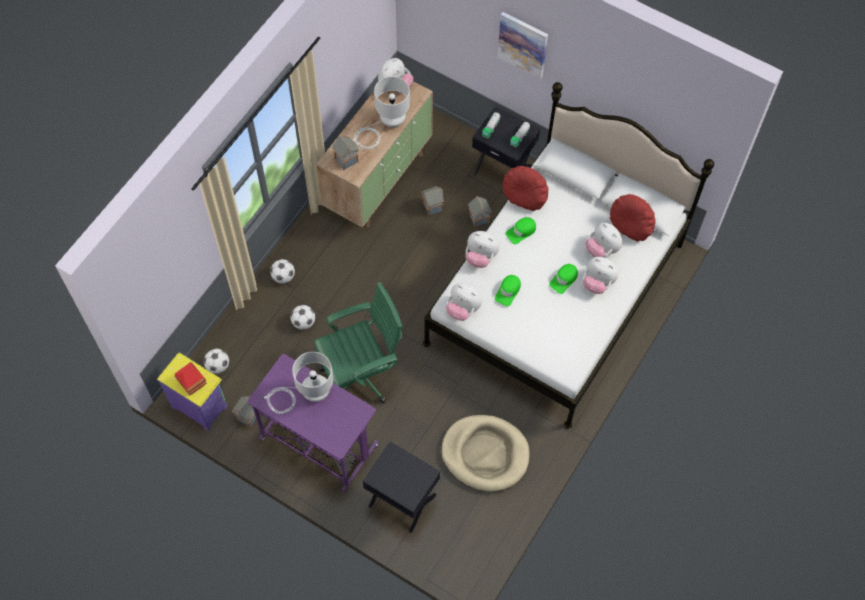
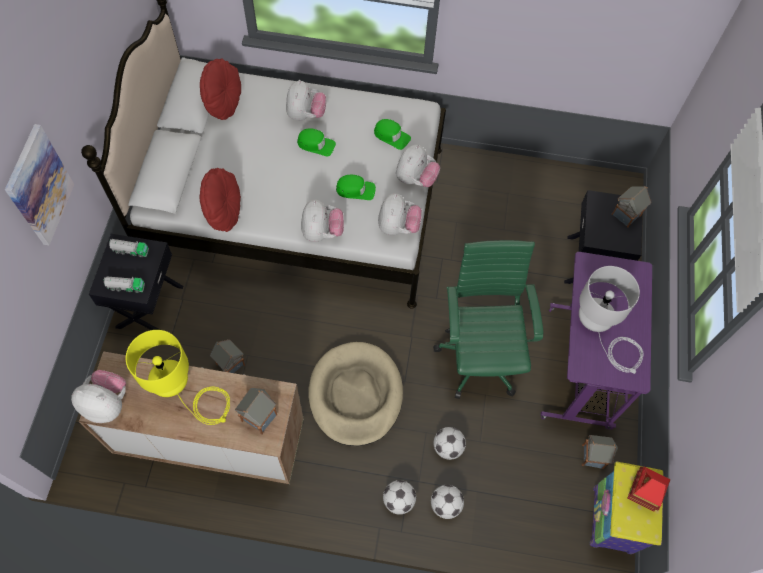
camera: 115 degrees left, 0 degrees up
(218, 366) = (552, 523): football -> football (445, 505)
(362, 374) = (479, 355): green office chair -> green office chair turned 45 degrees clockwise
(382, 127) = (186, 392): grey table lamp -> yellow table lamp
(479, 218) = (228, 308): toy house -> toy house (625, 215)
(485, 454) = (504, 208): beige dog bed -> beige dog bed (355, 395)
(521, 231) = (271, 202): green cap -> green cap (391, 136)
(602, 249) = (261, 122): plush toy -> plush toy (415, 179)

